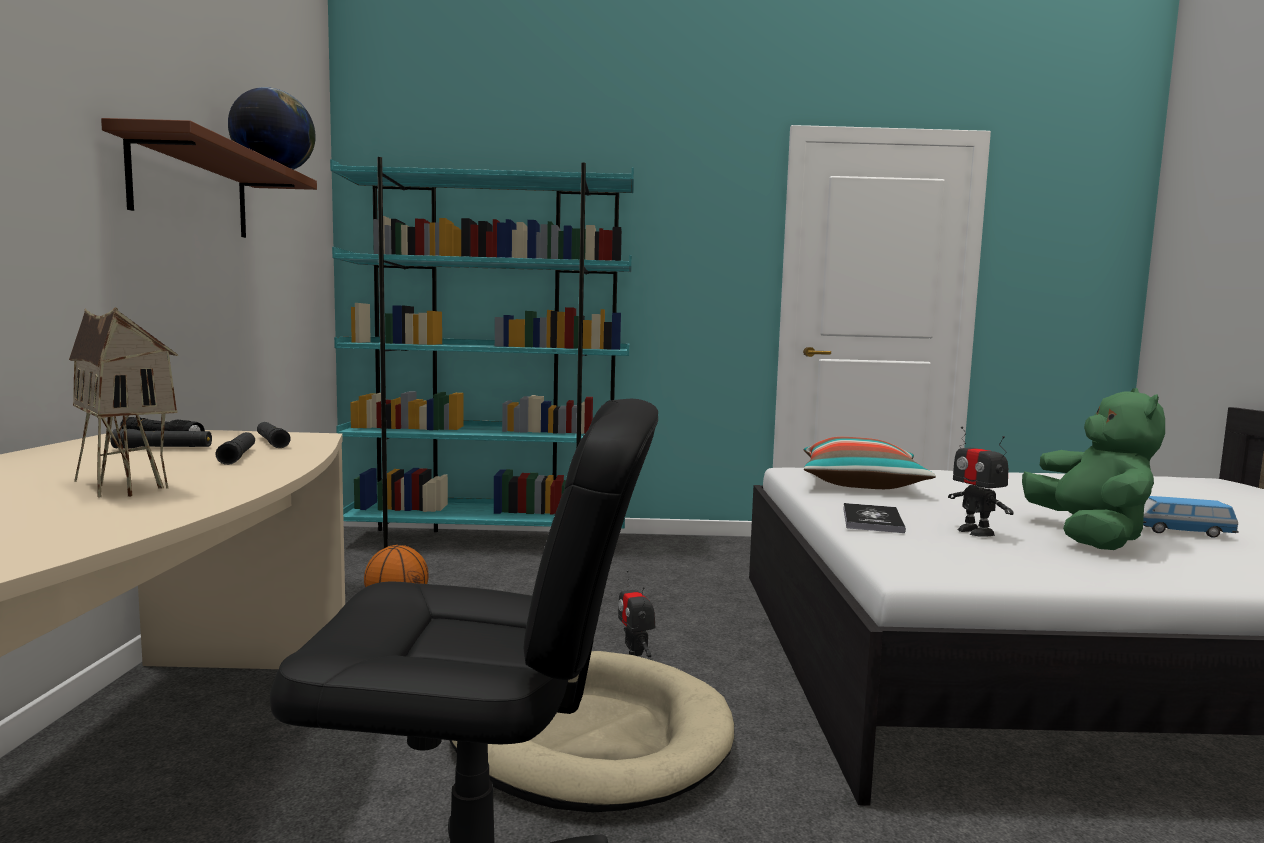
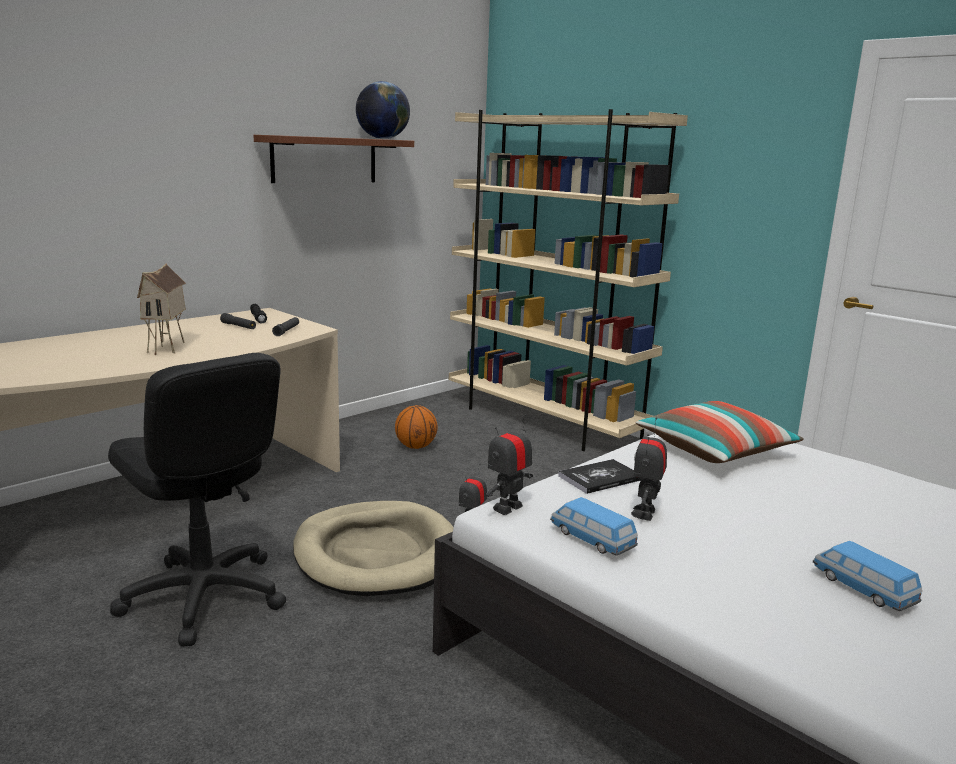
camera: 45 degrees right, 10 degrees up
(238, 456) = (246, 338): black flashlight -> none
(489, 542) = (543, 422): turquoise bookcase -> beige bookcase
(905, 563) = (507, 508): none -> toy robot
(1021, 561) = (591, 539): none -> toy car
(1089, 537) = (738, 554): green plush toy -> none

